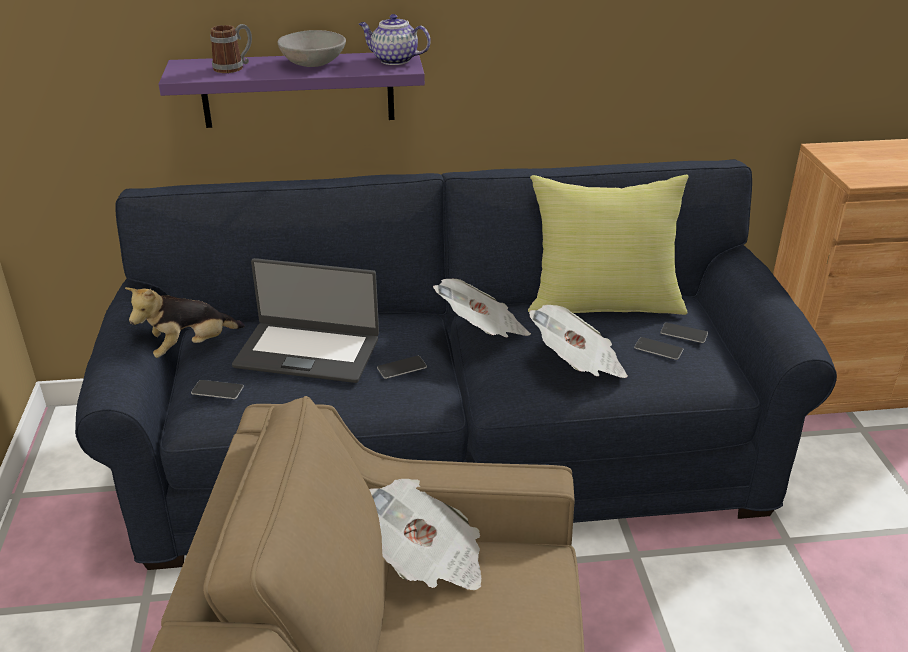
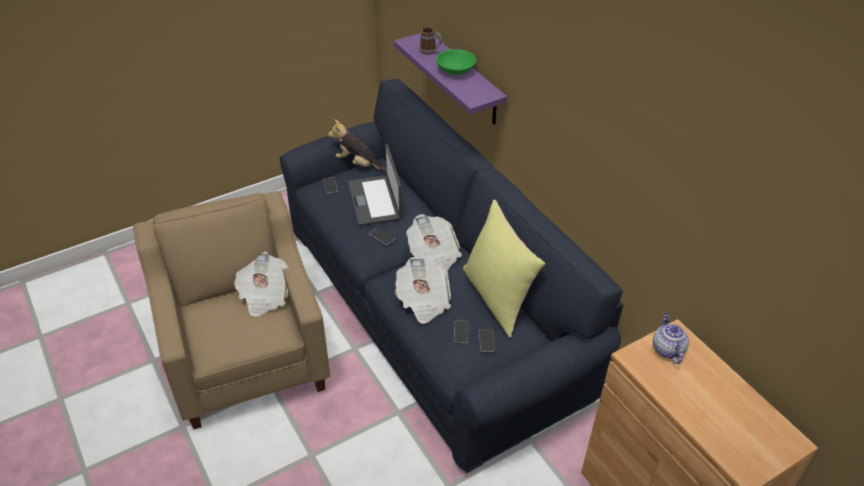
camera: 65 degrees right, 10 degrees up
(313, 63) = (455, 71): grey bowl -> green bowl
(393, 60) = (482, 93): teapot -> teapot (667, 349)

